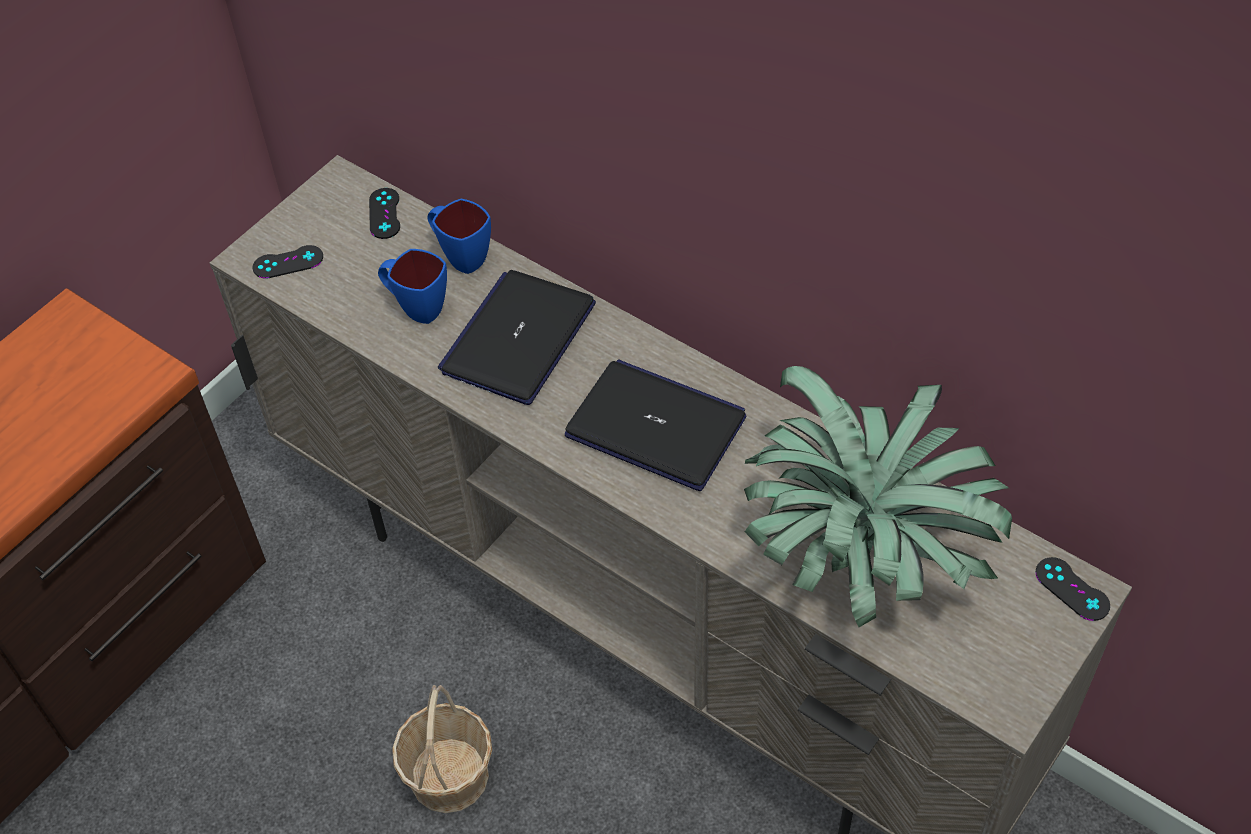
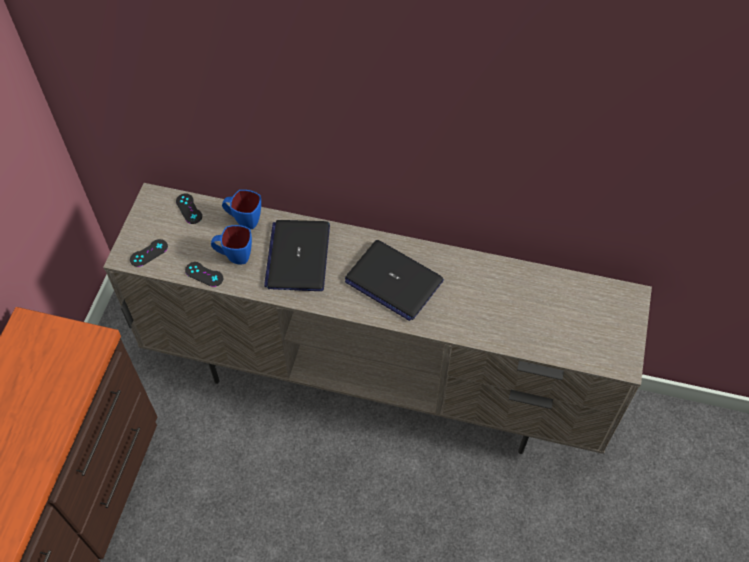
camera: 25 degrees left, 5 degrees up
(450, 775) = (313, 493): basket -> none
(657, 427) = (393, 281): laptop -> laptop turned 150 degrees counterclockwise
(865, 550) = (524, 310): potted plant -> none
(1072, 589) = (626, 297): black game controller -> black game controller (204, 274)

